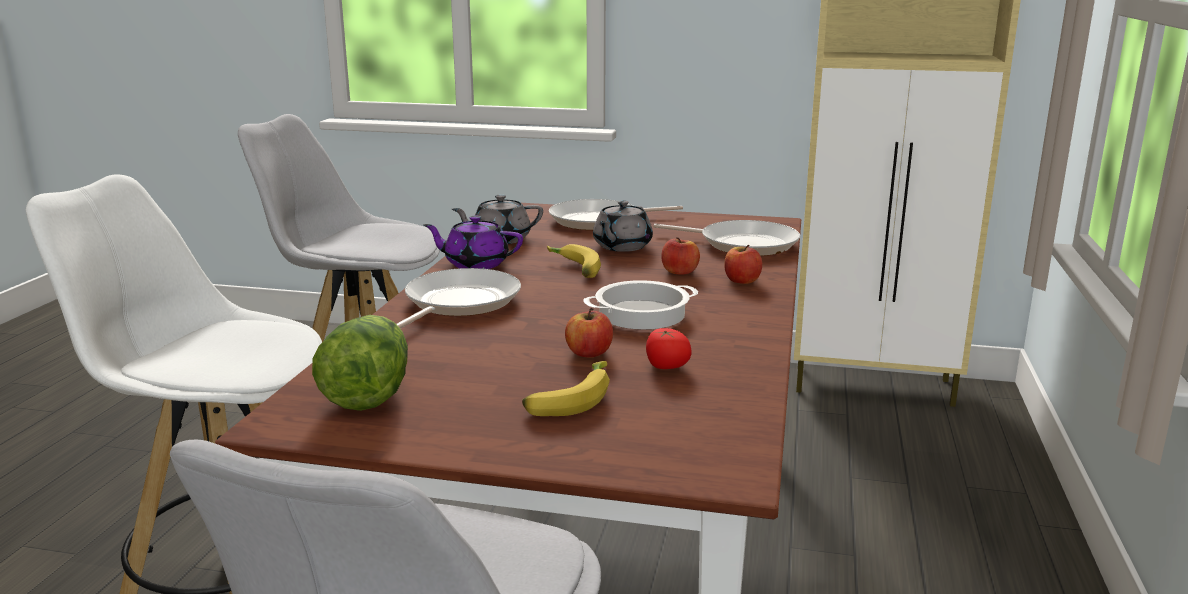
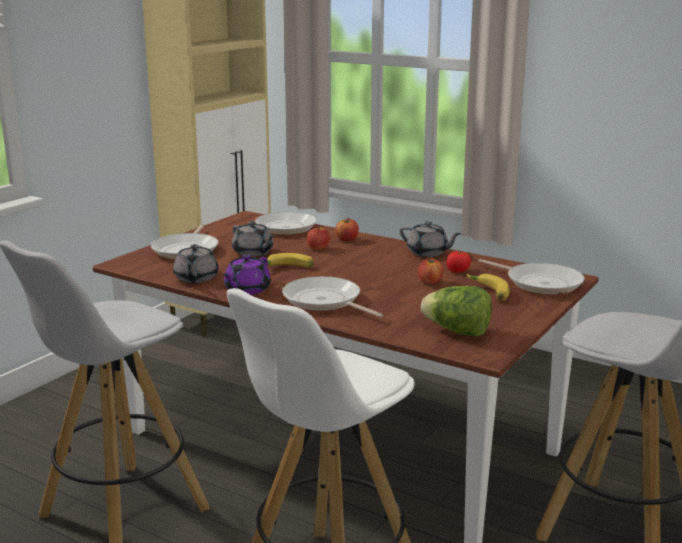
camera: 70 degrees left, 0 degrees up
(642, 314) = (381, 265): cooking pot -> none
(666, 442) = (540, 283): none -> frying pan
(741, 336) = (428, 253): none -> grey teapot

